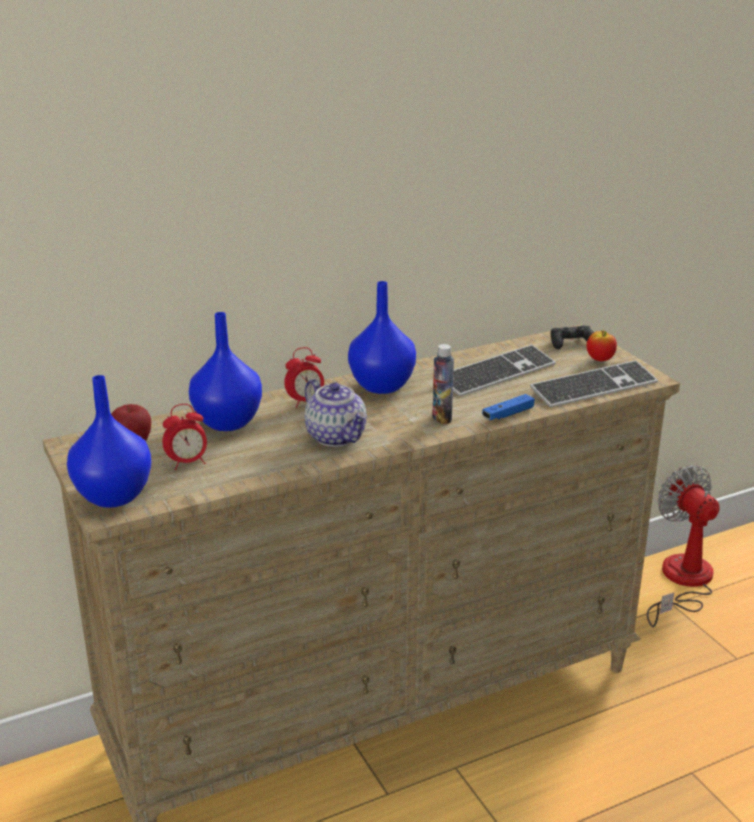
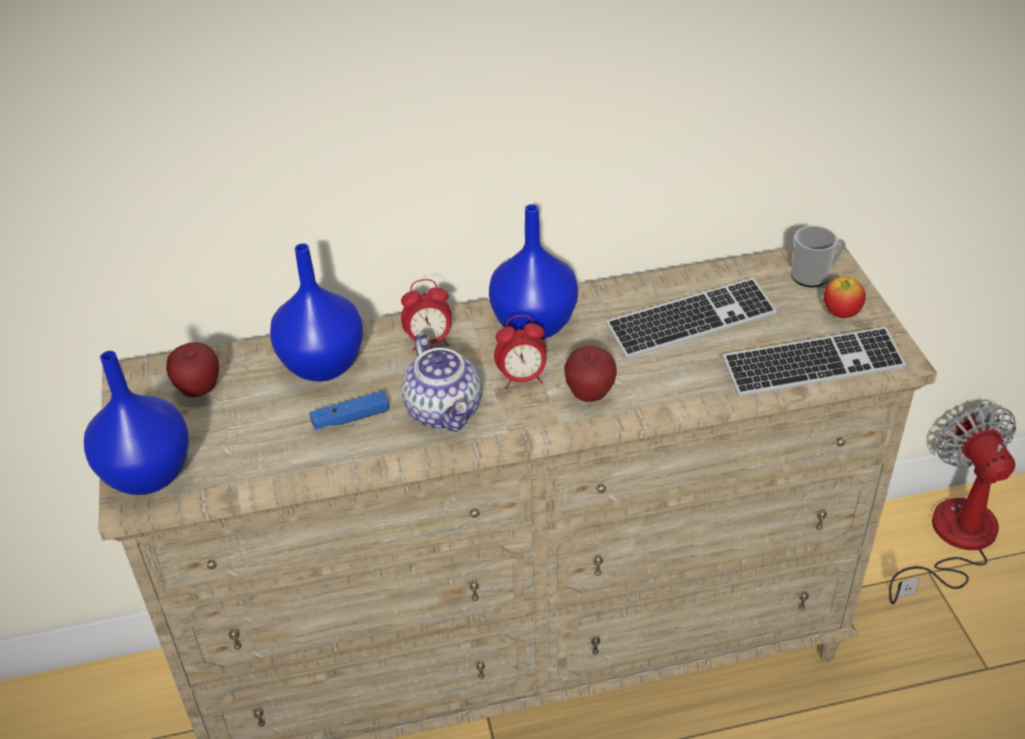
camera: 15 degrees right, 15 degrees up
(187, 463) = (251, 430): alarm clock -> alarm clock (522, 378)
(442, 417) = (589, 394): bottle -> apple
(508, 414) = (677, 401): blue game controller -> blue game controller (350, 418)
(572, 343) = (814, 276): black game controller -> mug

